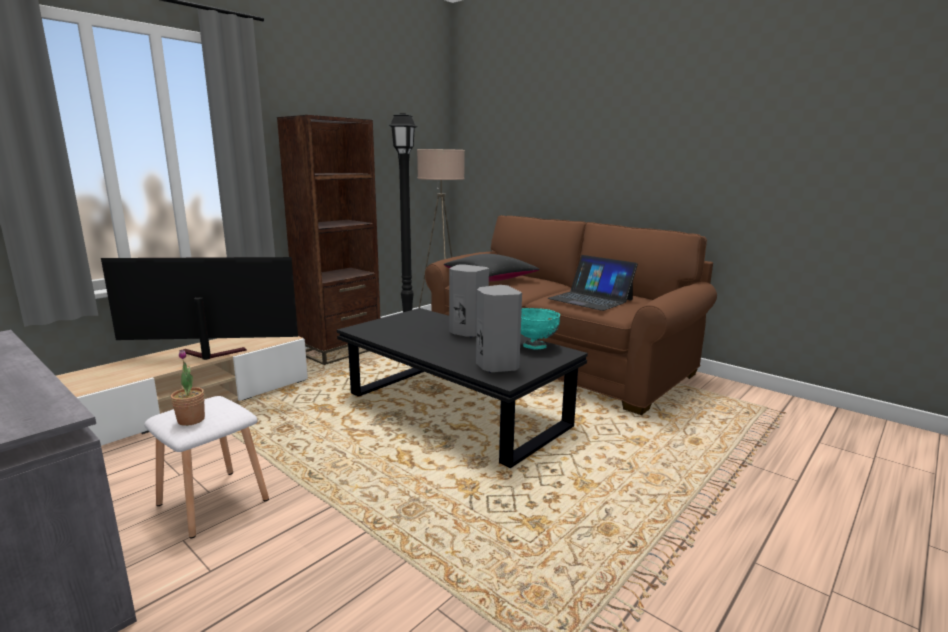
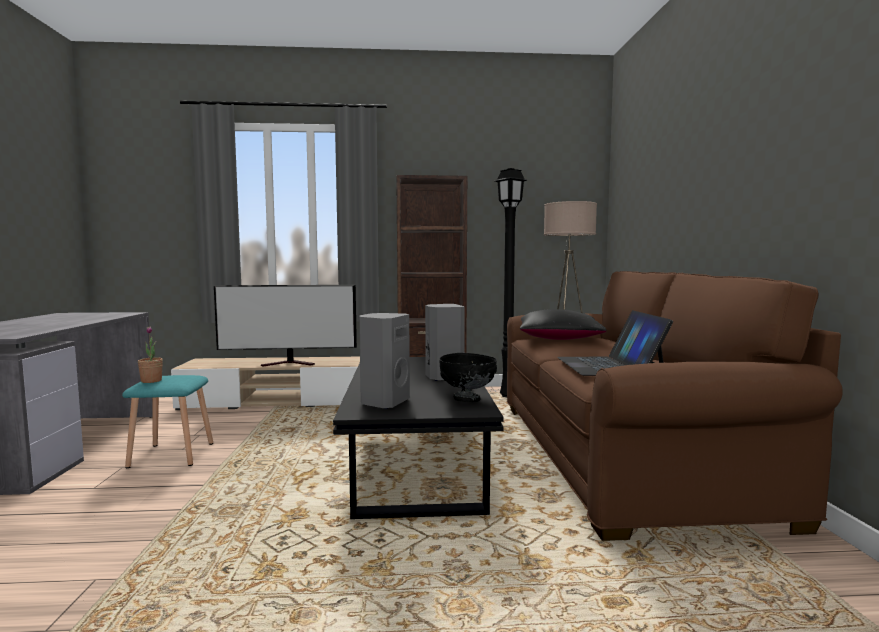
camera: 45 degrees right, 10 degrees down
(207, 355) = (290, 363): television -> television turned 135 degrees clockwise
(215, 502) = (172, 455): white stool -> turquoise stool
(535, 346) = (467, 399): turquoise bowl -> black bowl

